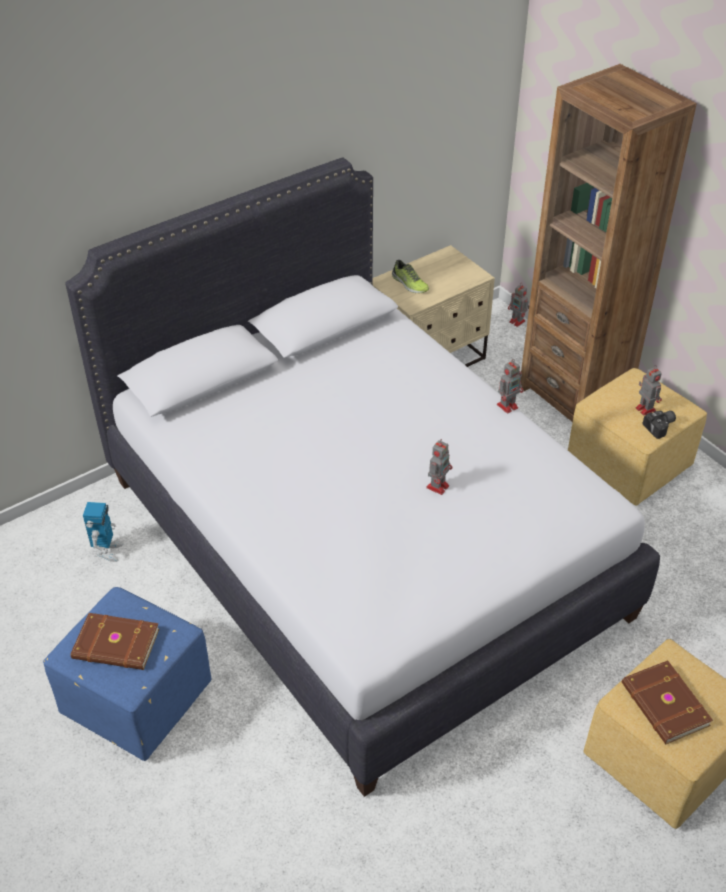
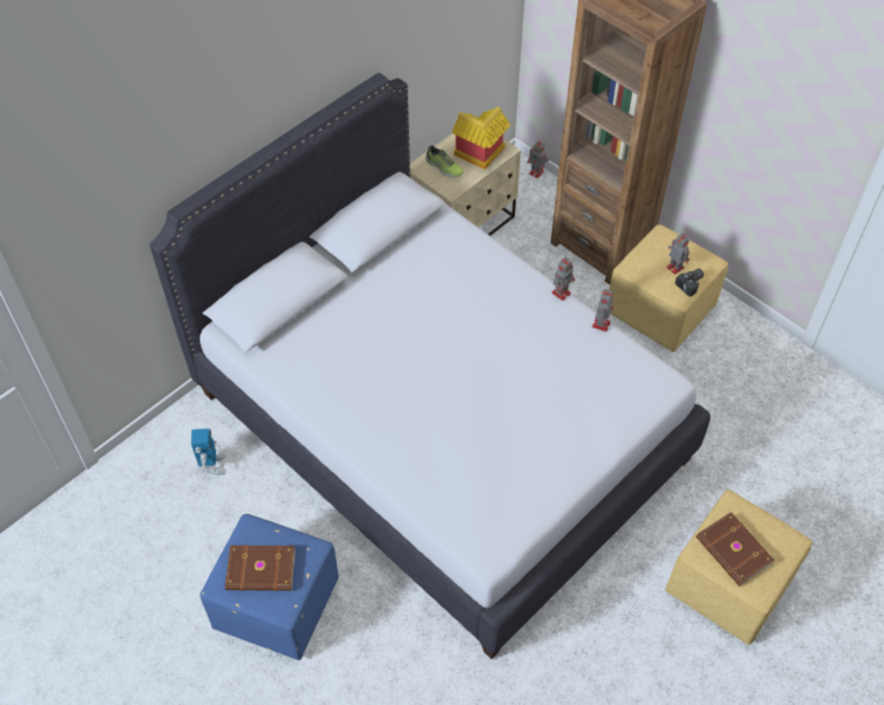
camera: 10 degrees left, 10 degrees up
(438, 486) = (516, 383): toy robot -> toy robot (601, 323)
(449, 278) = (479, 155): none -> toy house

